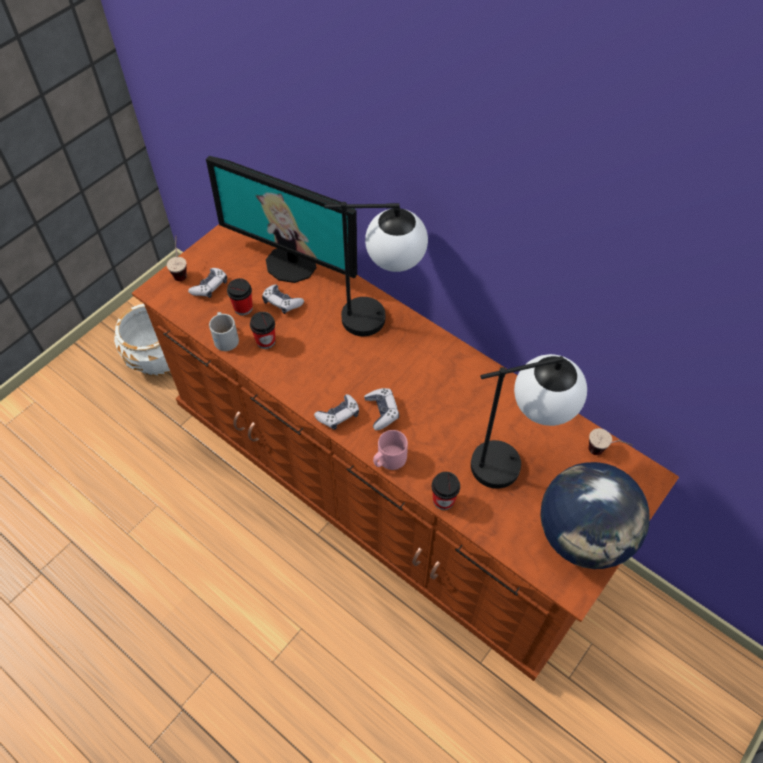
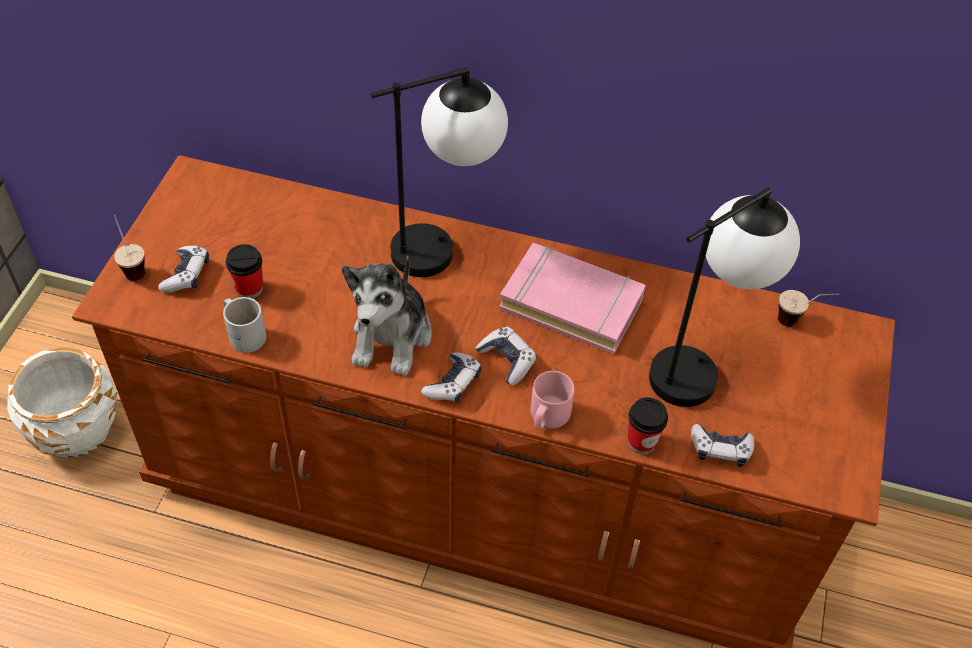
camera: 25 degrees left, 5 degrees down
(266, 341) = (304, 321): cup -> none
(282, 302) = (300, 265): game controller -> game controller (720, 449)
(292, 263) = (287, 212): monitor -> none
(315, 370) = (392, 336): none -> plush toy
(446, 386) = (572, 303): none -> pink book
(583, 535) = (827, 424): globe -> none

